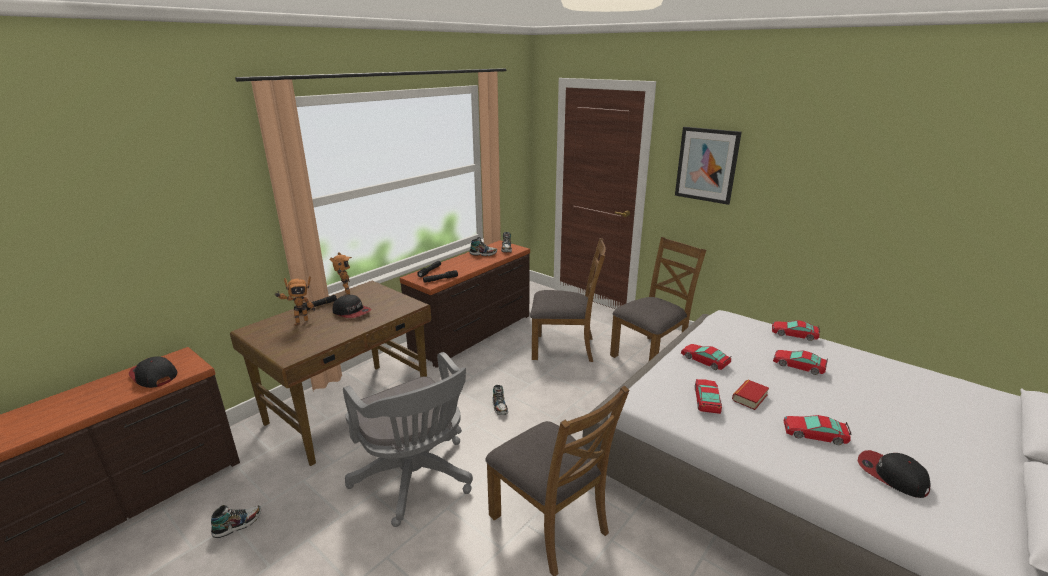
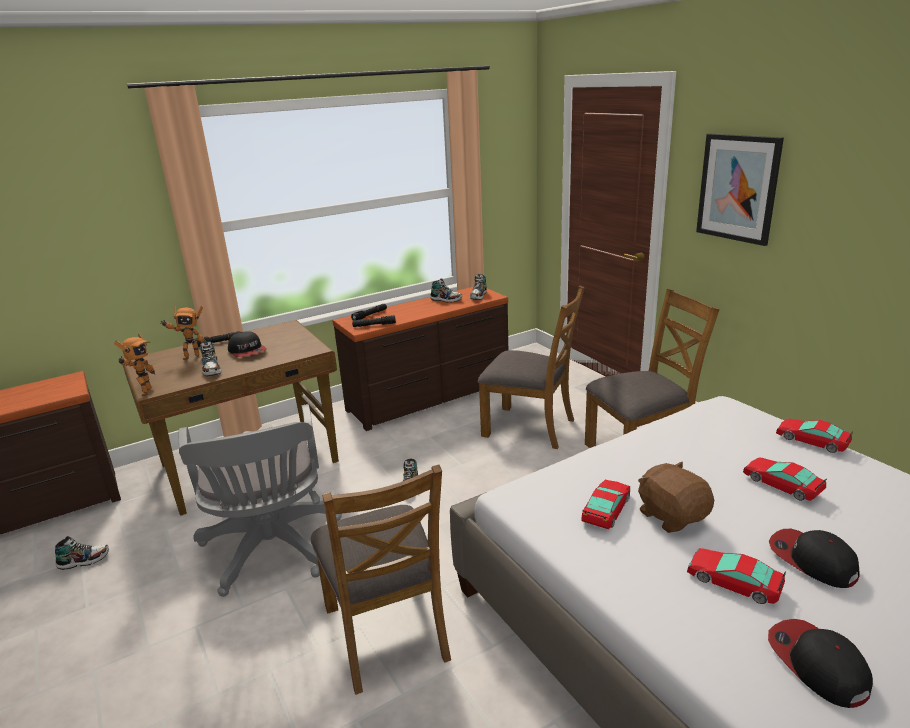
camera: 20 degrees right, 0 degrees up
(153, 375) = (34, 394): cap -> cap (812, 560)
(332, 332) = (212, 370): none -> shoe
(345, 294) = (256, 332): toy robot -> toy robot (143, 392)
(705, 360) = (644, 458): toy car -> none
(749, 397) = (672, 516): book -> brown plush toy

